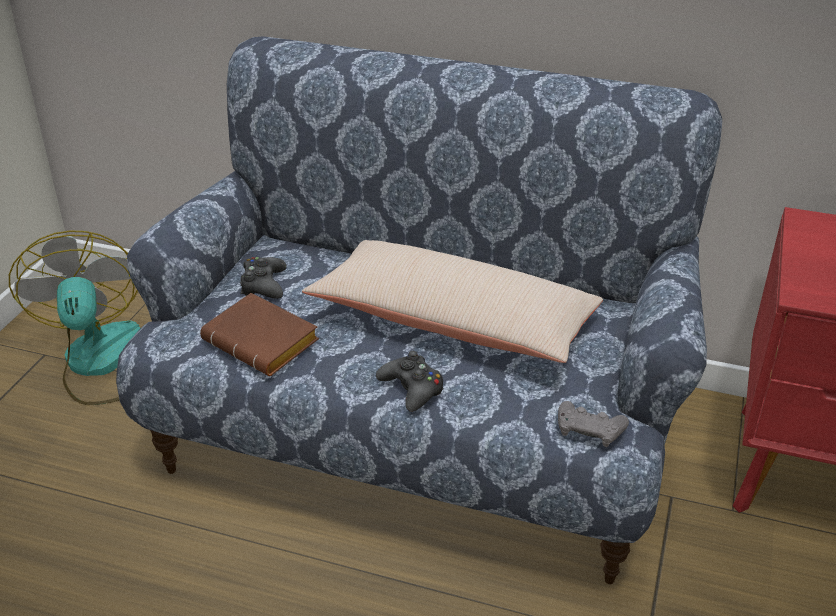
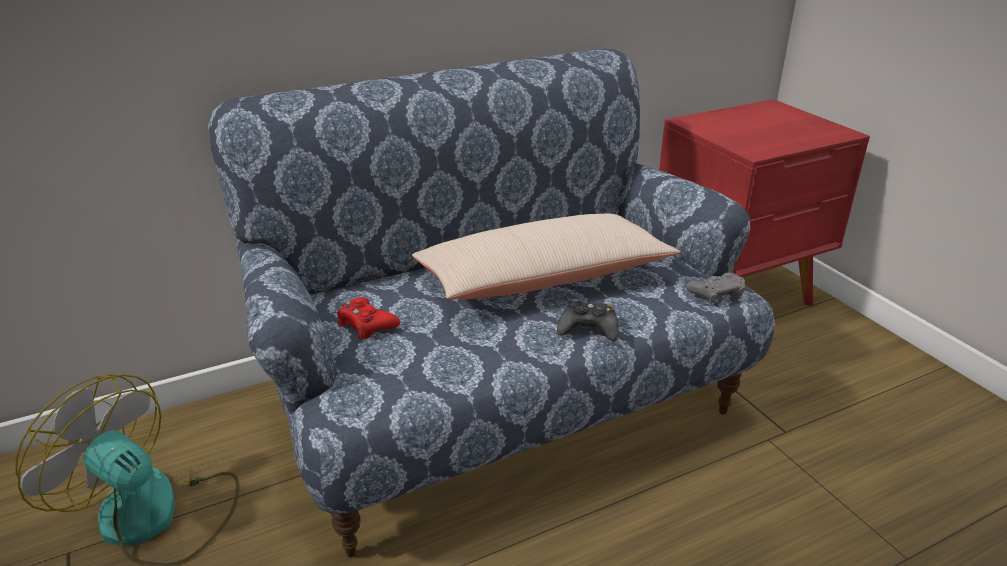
camera: 45 degrees left, 5 degrees down
(263, 285) = (366, 325): black game controller -> red game controller
(265, 342) = (438, 359): brown book -> none

